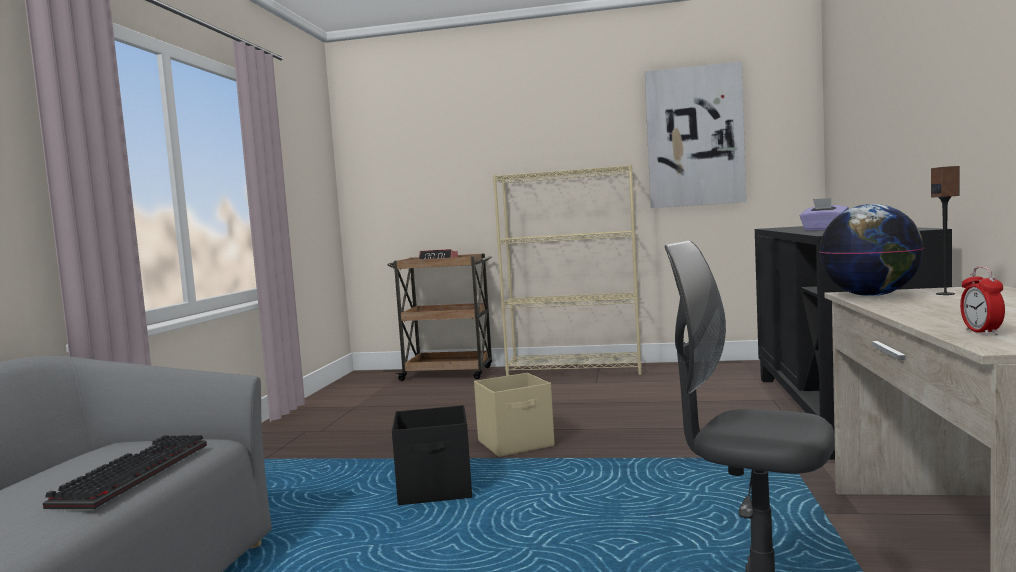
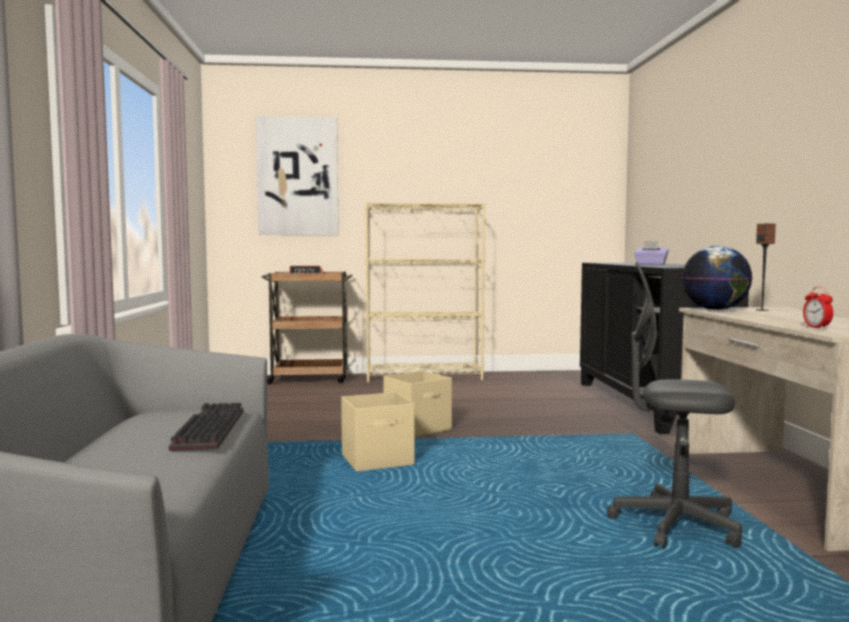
camera: 15 degrees left, 0 degrees up
(436, 490) = (378, 461): black storage box -> beige storage box
(694, 137) = (529, 184): picture -> picture (298, 176)

